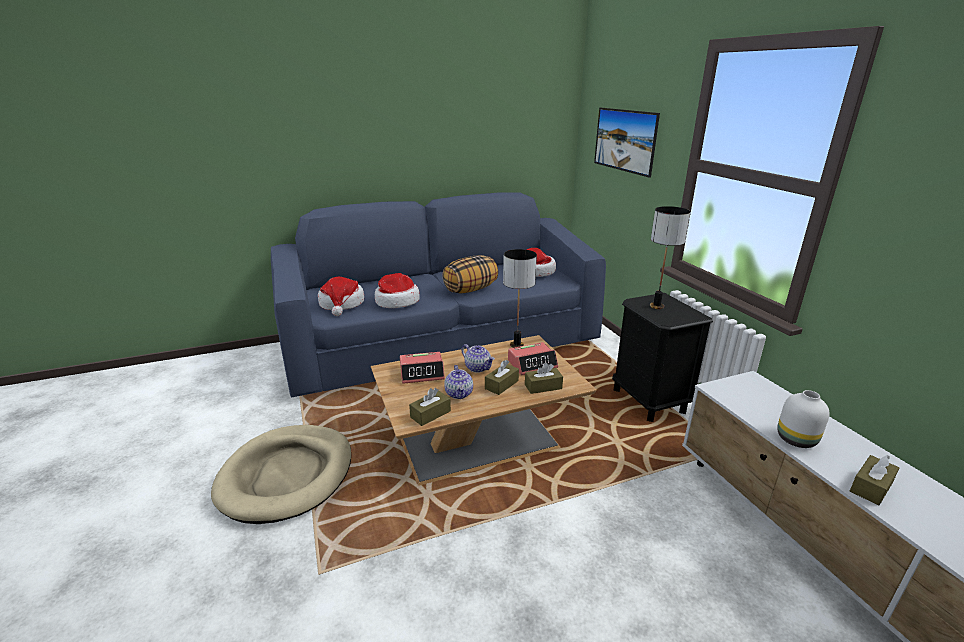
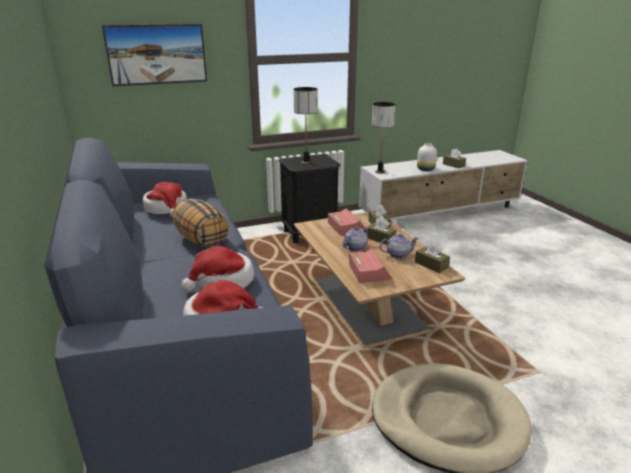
camera: 90 degrees left, 0 degrees up
(516, 345) = (313, 232): table lamp -> table lamp (380, 172)

